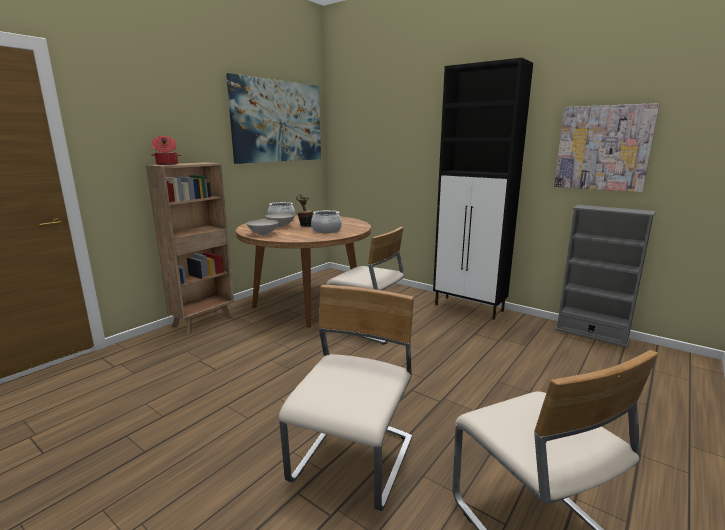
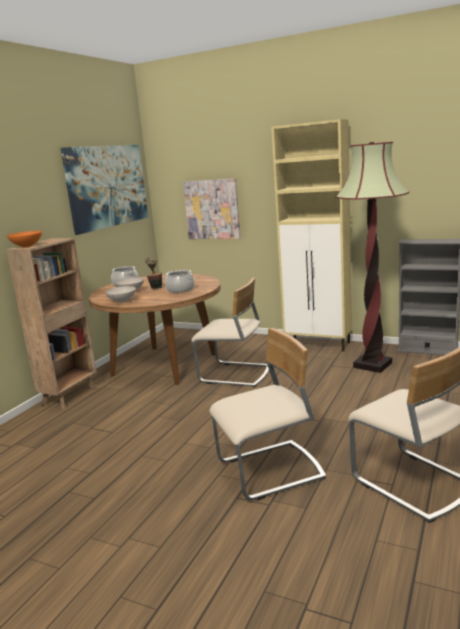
camera: 10 degrees left, 0 degrees up
(167, 164) = (27, 246): cooking pot -> orange bowl
(354, 462) = (270, 471): beige chair -> beige chair turned 60 degrees clockwise
(469, 308) = (319, 345): black cabinet -> beige cabinet
(522, 341) = (372, 365): none -> floor lamp
(603, 148) = (415, 189): picture -> picture (212, 209)

